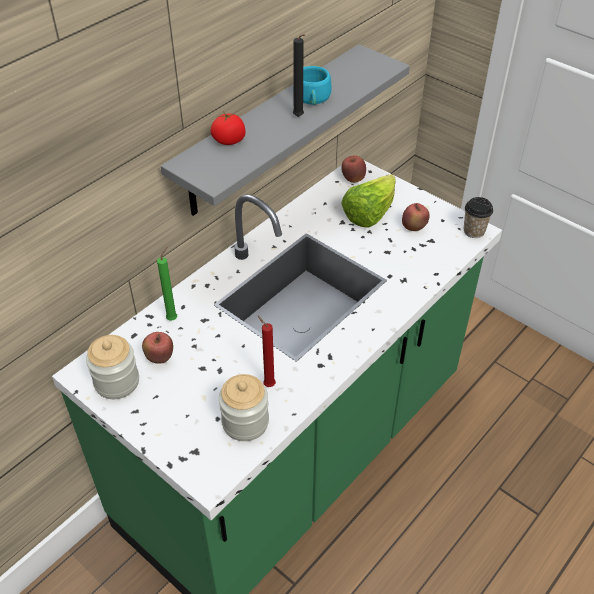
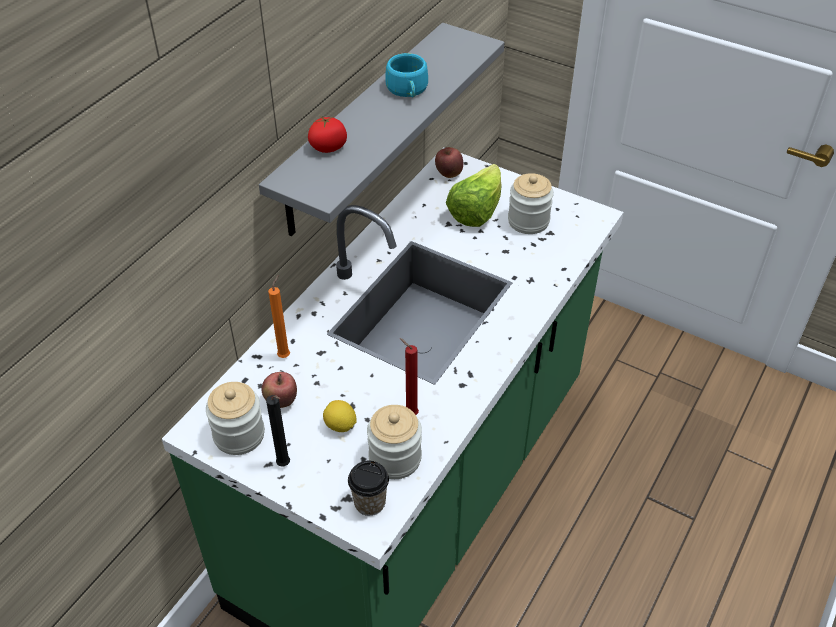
camera: 10 degrees left, 0 degrees up
(173, 318) = (285, 355): green candle -> orange candle
(205, 386) = (340, 426): none -> lemon
(299, 117) = (399, 113): black candle -> black candle (285, 465)
(414, 228) = (528, 221): apple -> jar
(474, 231) = (593, 217): cup -> cup (369, 503)

